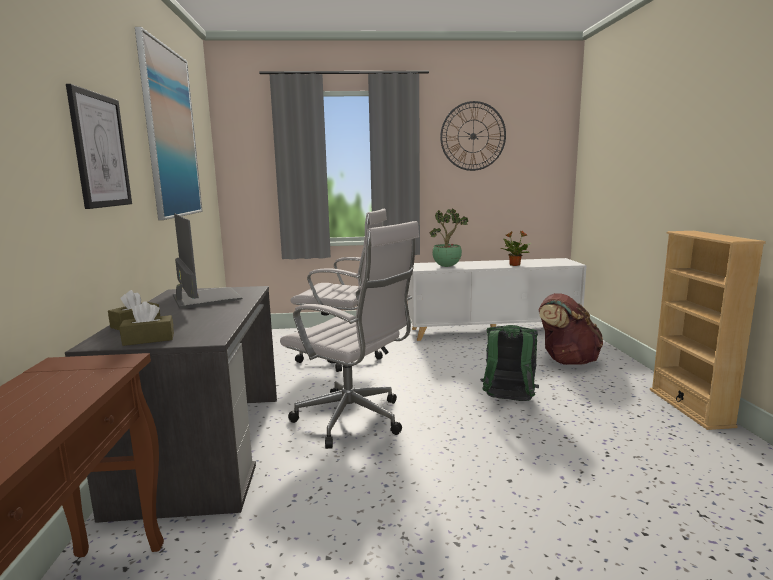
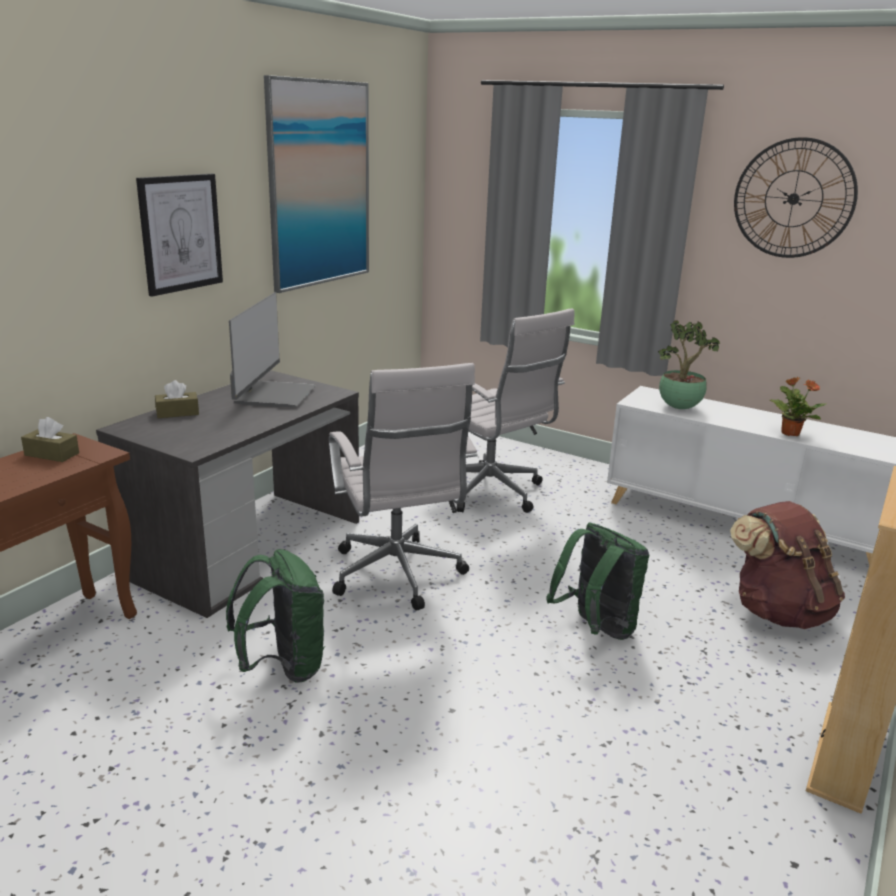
camera: 35 degrees right, 10 degrees up
(149, 339) = (158, 435): brown tissue box -> brown tissue box (52, 454)
(359, 514) = (283, 666): none -> green backpack

